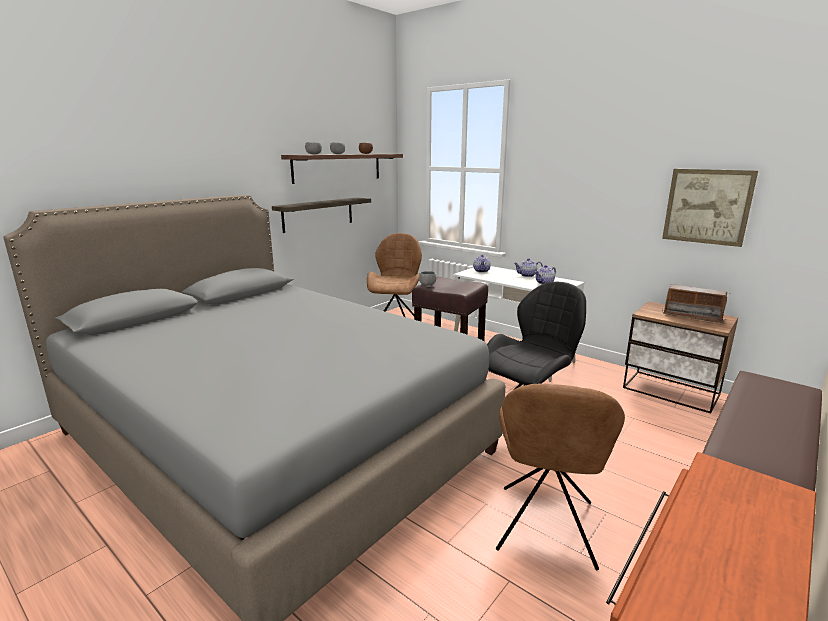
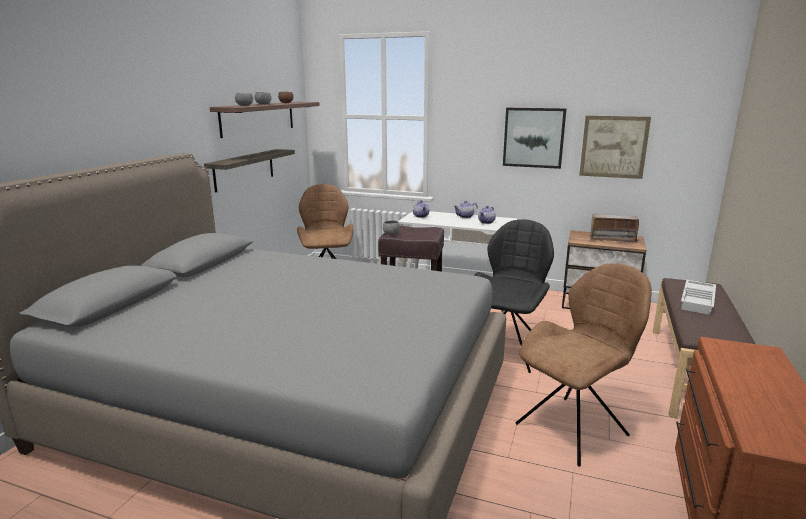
camera: 20 degrees left, 0 degrees up
(545, 529) = (574, 428): brown chair -> brown chair turned 120 degrees counterclockwise
(612, 193) = (533, 137): none -> picture
(767, 406) = (698, 301): none -> white tray

